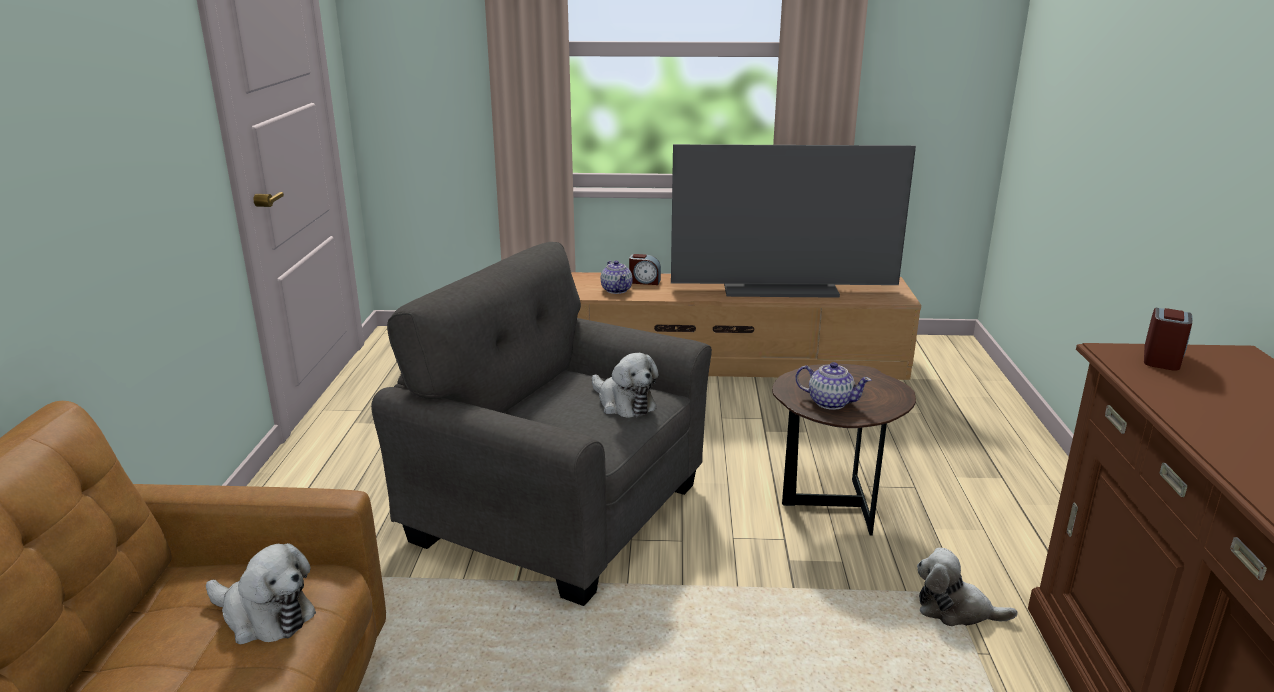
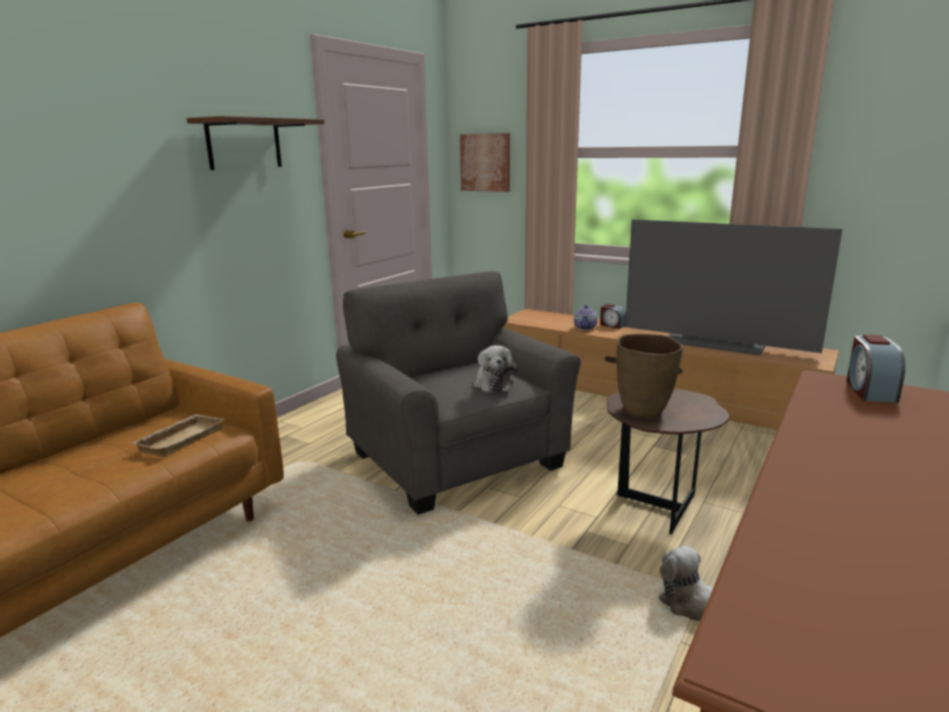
camera: 30 degrees right, 5 degrees down
(121, 76) = (244, 144): none -> shelf
(264, 616) = (180, 439): plush toy -> beige tray
(414, 62) = (485, 162): none -> picture
(830, 402) = (644, 411): teapot -> brown vase
(1162, 358) = (869, 390): alarm clock -> alarm clock turned 135 degrees clockwise

